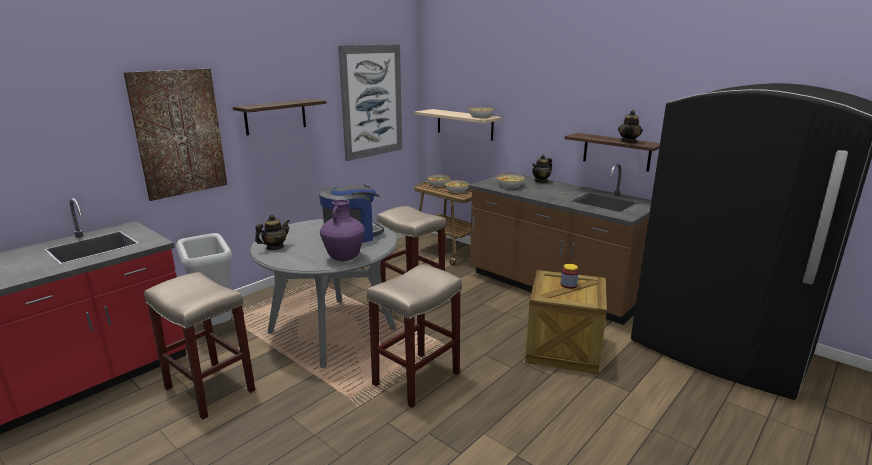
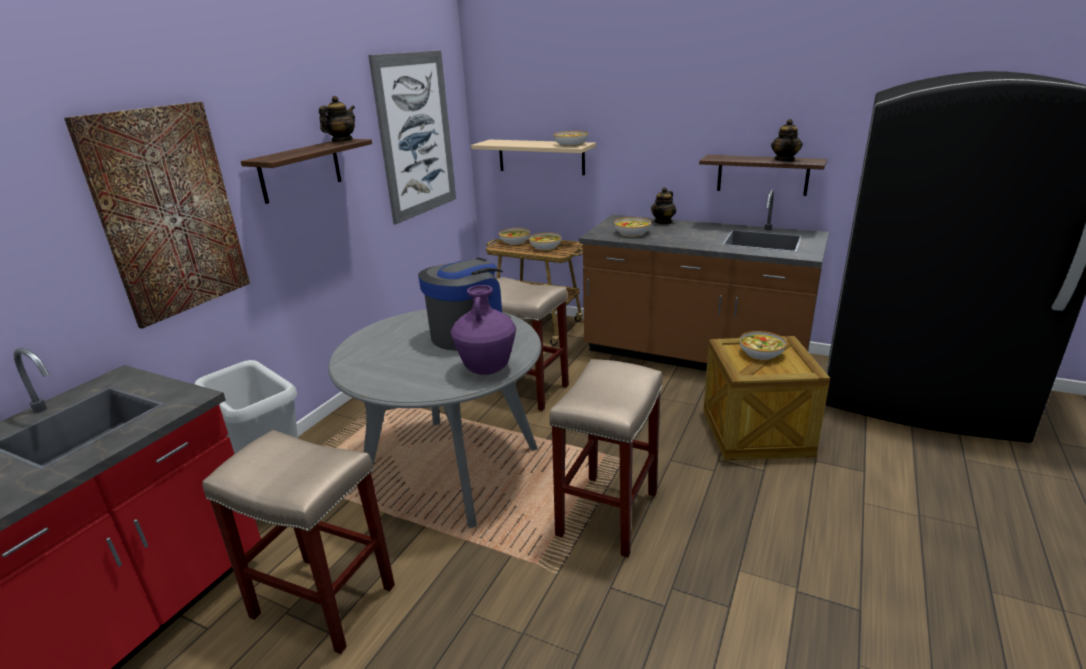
camera: 15 degrees left, 5 degrees up
(274, 247) = (369, 369): teapot -> teapot (341, 141)
(568, 285) = (761, 353): jar -> bowl

